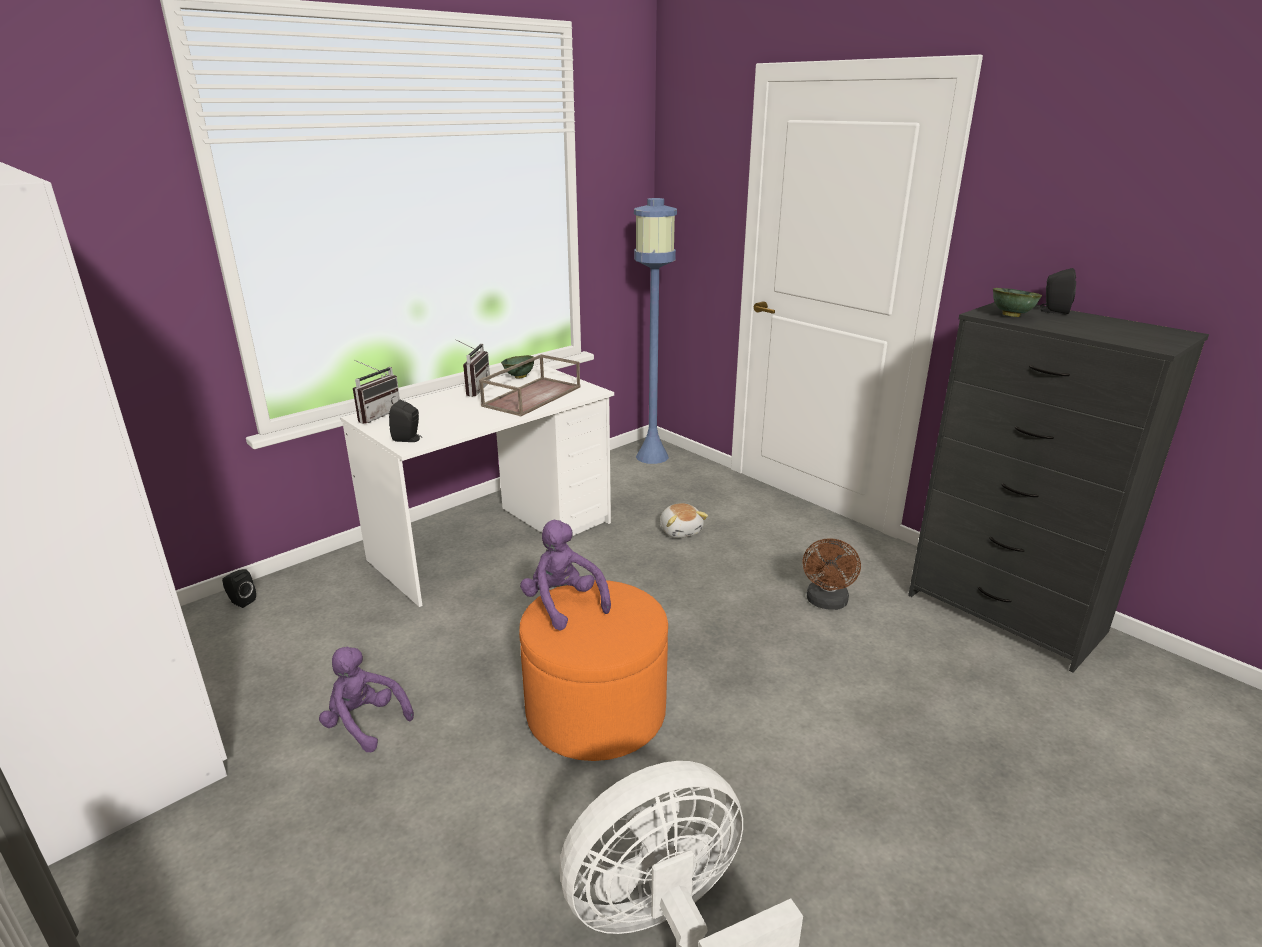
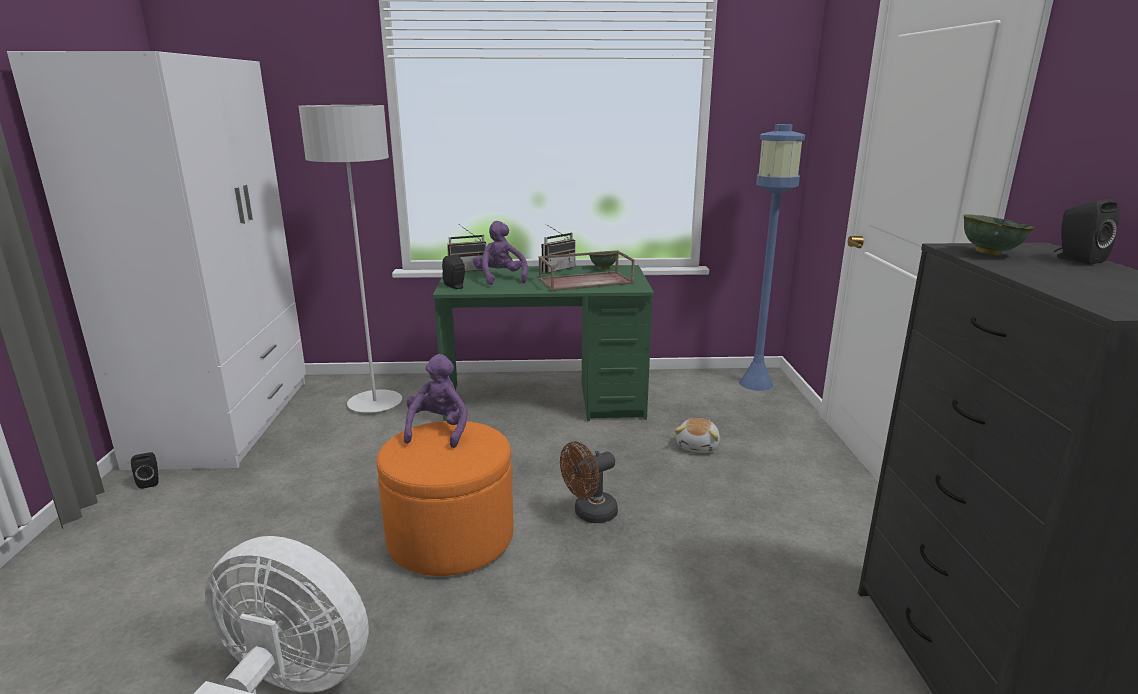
camera: 40 degrees right, 5 degrees down
(241, 601) = (364, 383): black speaker -> black speaker (150, 482)
(297, 620) = (375, 404): none -> grey floor lamp
(364, 723) = (326, 474): purple plush toy -> purple plush toy (500, 279)
(494, 542) = (545, 402): white desk -> green desk
(826, 603) = (753, 557): brown fan -> brown fan (589, 514)

